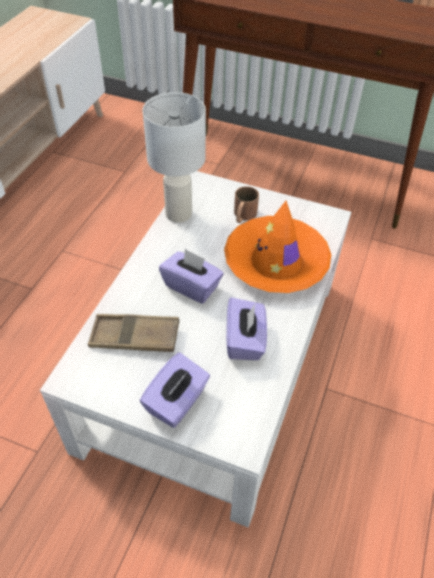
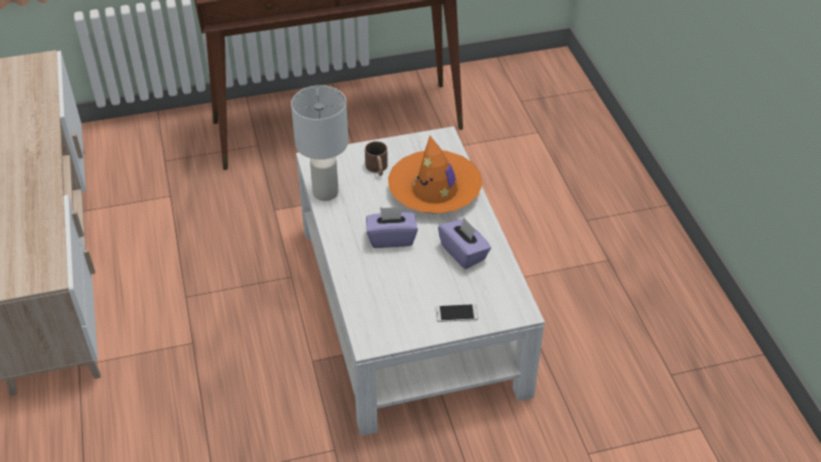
camera: 35 degrees left, 5 degrees down
(135, 337) = (386, 292): brown tray -> none
(177, 402) = (456, 313): purple tissue box -> phone

